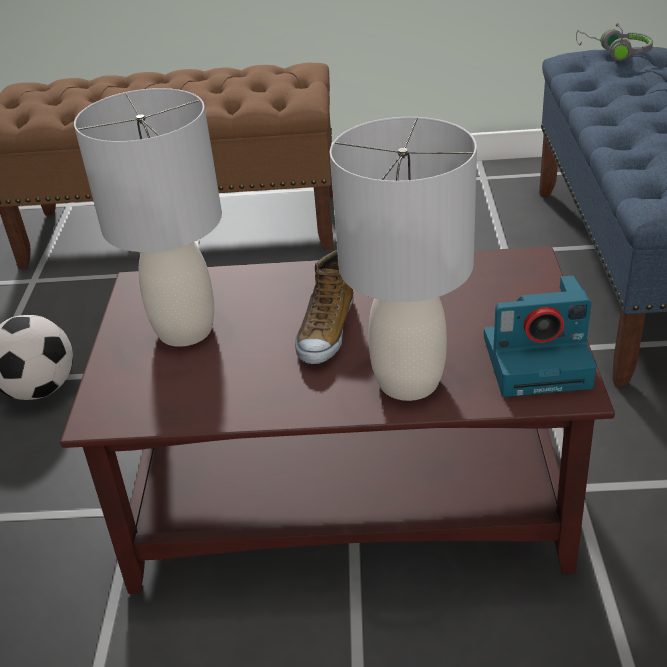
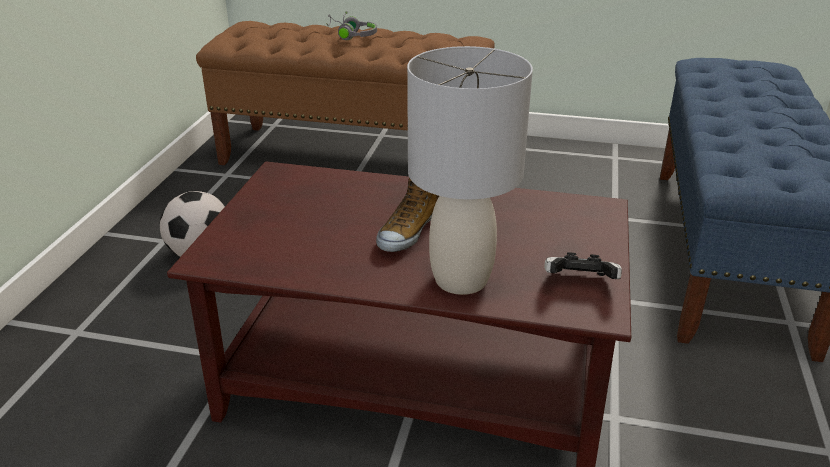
camera: 10 degrees right, 5 degrees down
(186, 330) = (298, 210): grey table lamp -> none
(538, 360) = (579, 283): camera -> game controller
(615, 53) = (740, 62): grey headphones -> grey headphones (351, 35)

